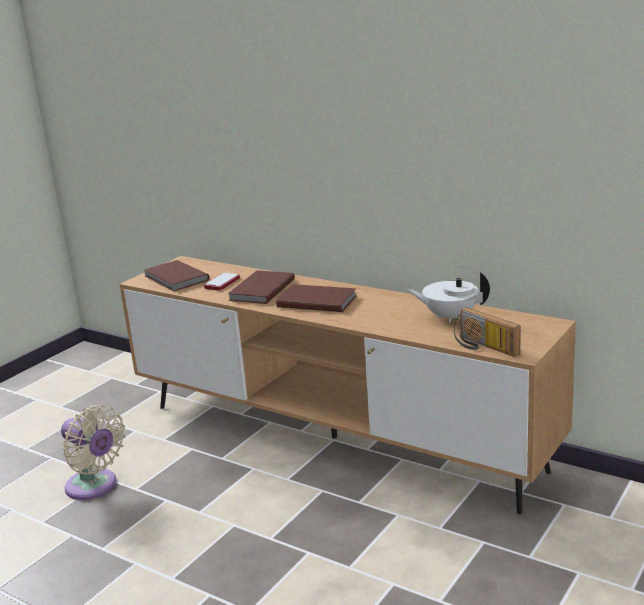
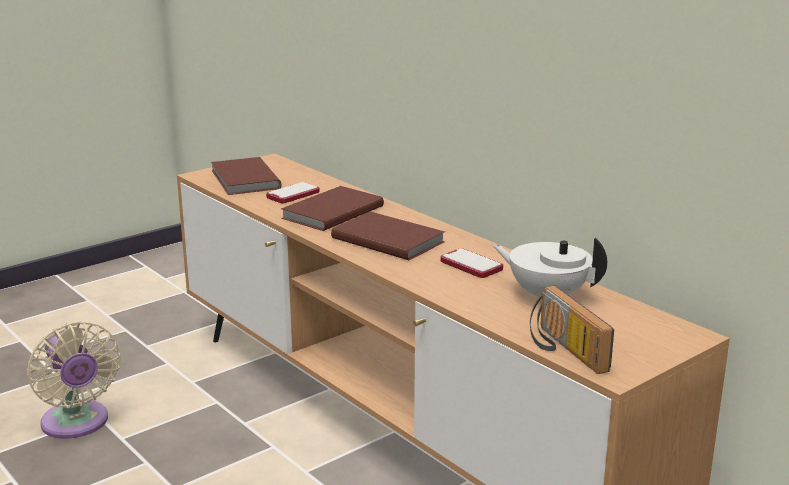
camera: 15 degrees right, 0 degrees up
(386, 307) = (471, 265): none -> phone

